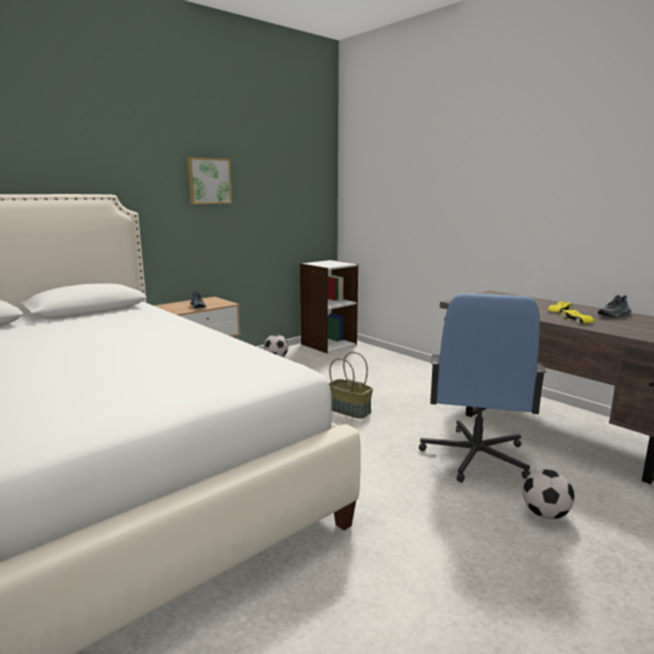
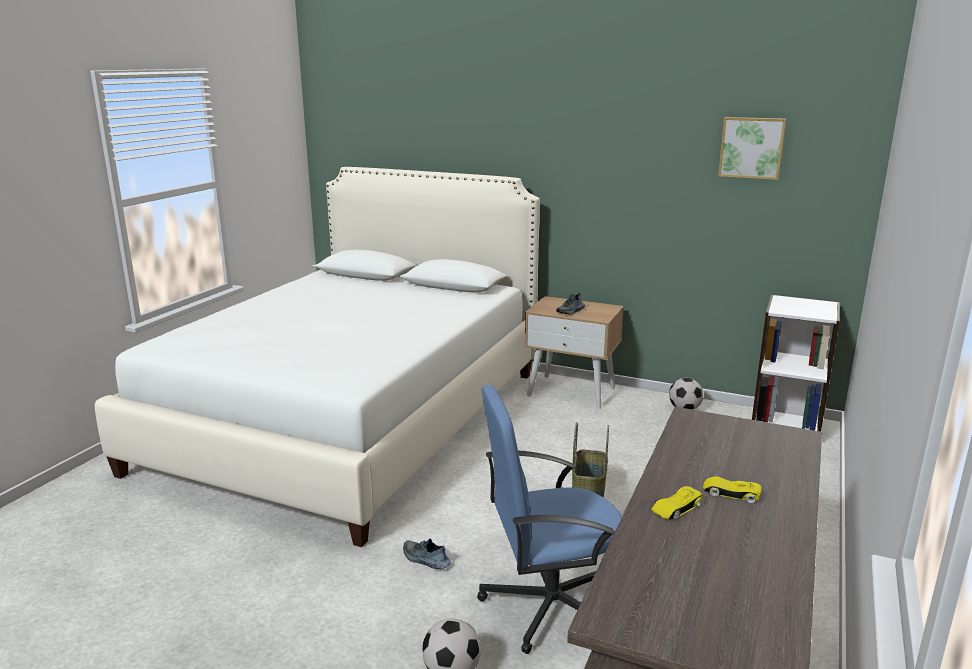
camera: 65 degrees right, 5 degrees up
(209, 181) = (640, 167): picture -> picture (751, 147)
(615, 315) = (759, 543): shoe -> shoe (425, 560)

